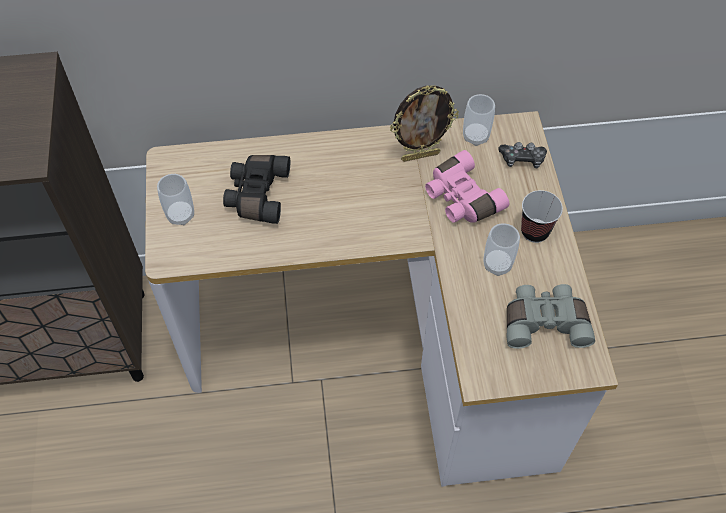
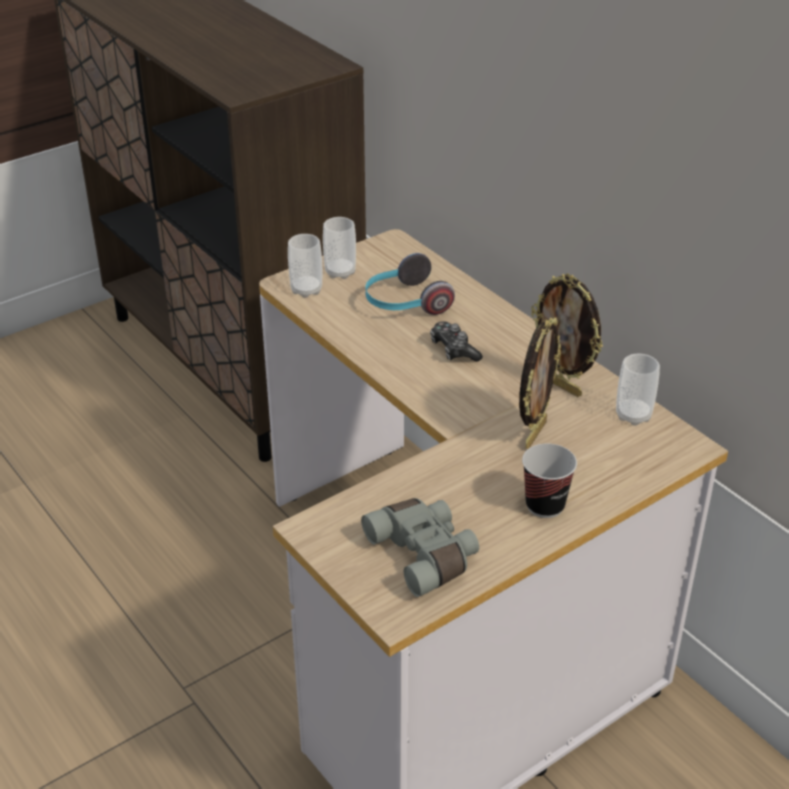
camera: 60 degrees right, 20 degrees down
(256, 194) = (405, 303): black binoculars -> headphones
(460, 198) = (534, 434): pink binoculars -> picture frame
(497, 264) = (470, 491): cup -> cup (306, 290)
(522, 159) = (639, 461): game controller -> game controller (454, 350)

